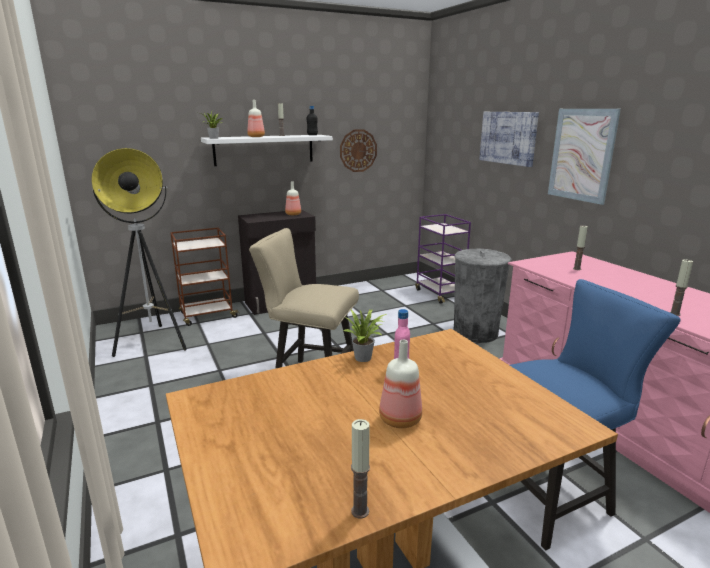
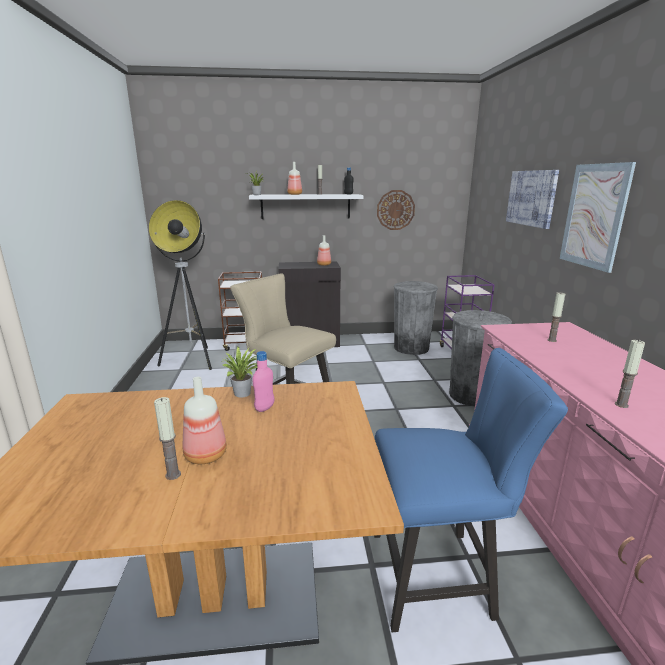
camera: 20 degrees right, 0 degrees up
(360, 511) = (73, 529): candle -> candle (173, 475)
(390, 295) = (411, 348): none -> grey trash can

